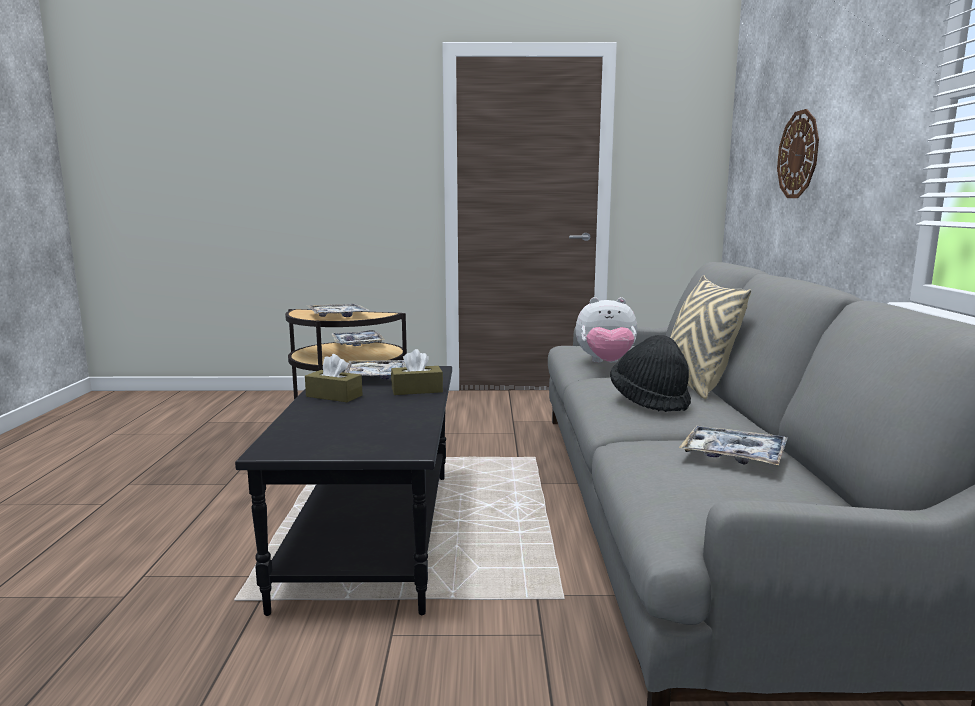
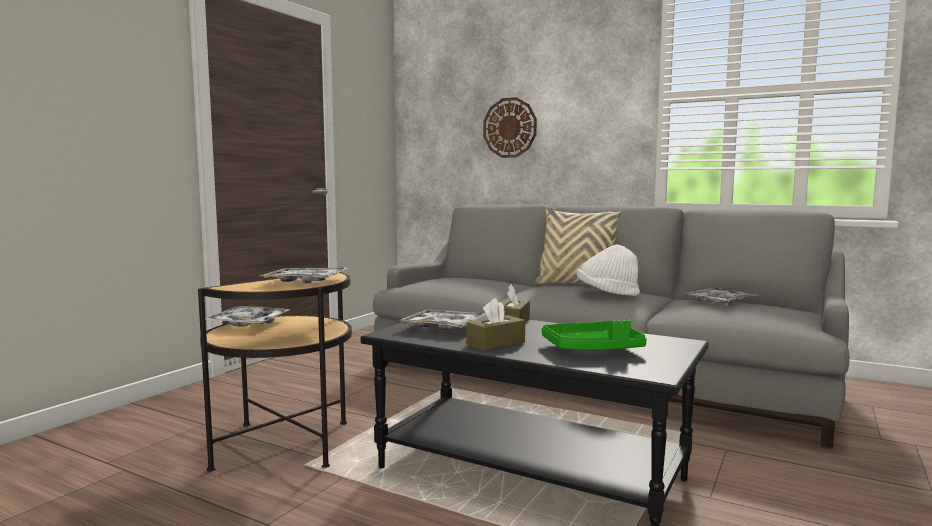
camera: 60 degrees left, 5 degrees down
(343, 423) = (592, 349): none -> green tray
(606, 363) = (486, 287): plush toy -> none
(650, 401) = (607, 294): black hat -> white hat

